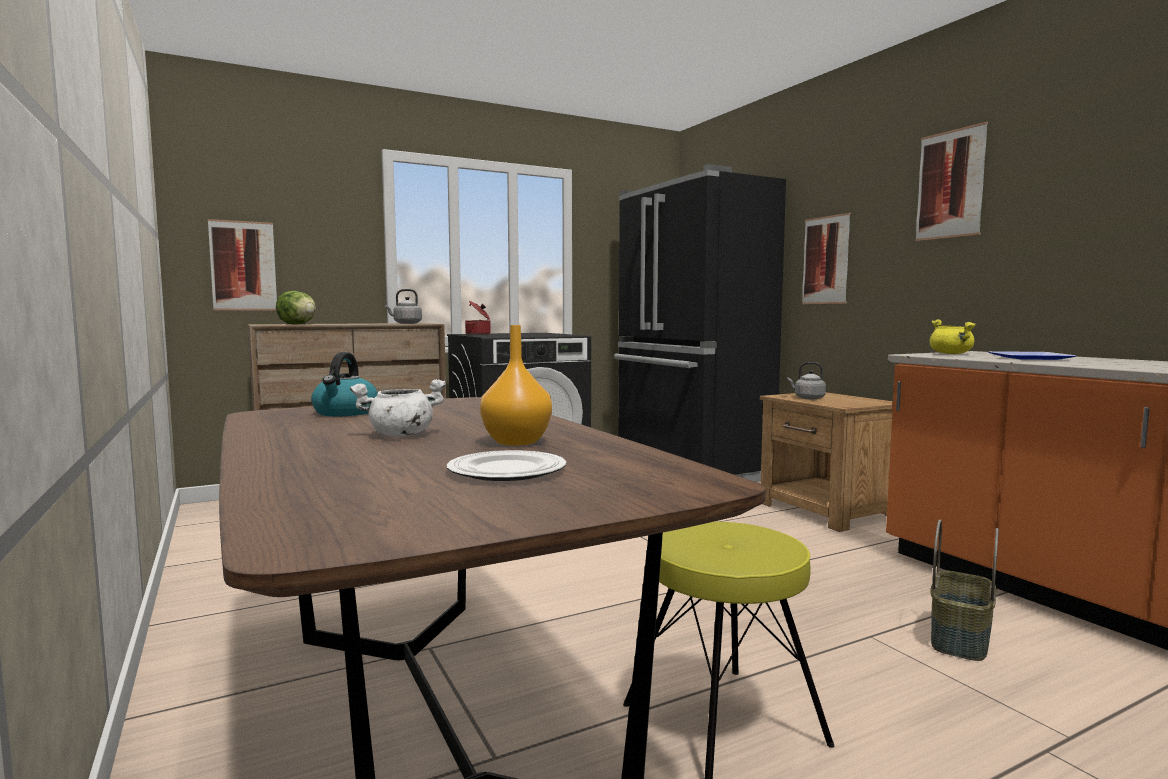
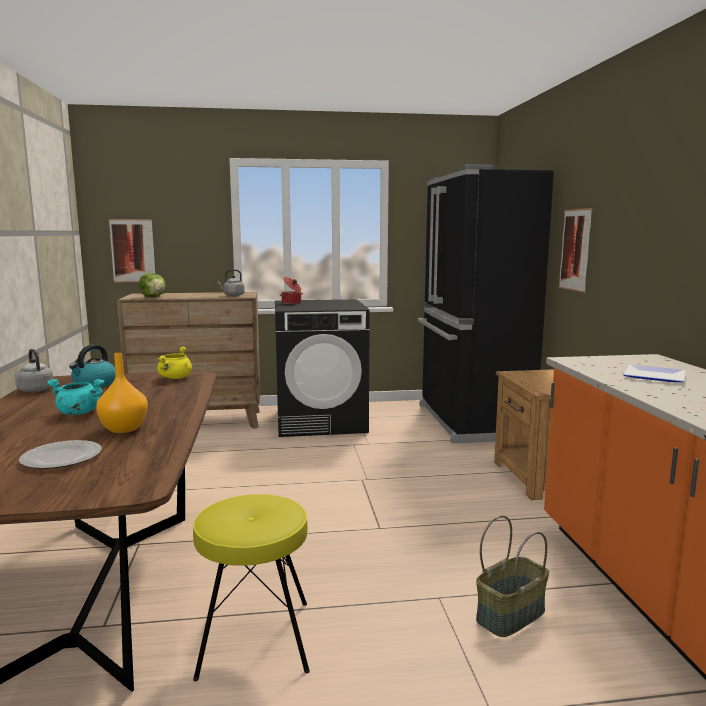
camera: 20 degrees right, 5 degrees up
(400, 435) = (78, 413): white cooking pot -> turquoise cooking pot
(807, 398) = (531, 378): grey kettle -> grey kettle (35, 389)
(950, 184) = (656, 191): picture -> none
(952, 354) = (610, 360): yellow cooking pot -> yellow cooking pot (175, 378)

